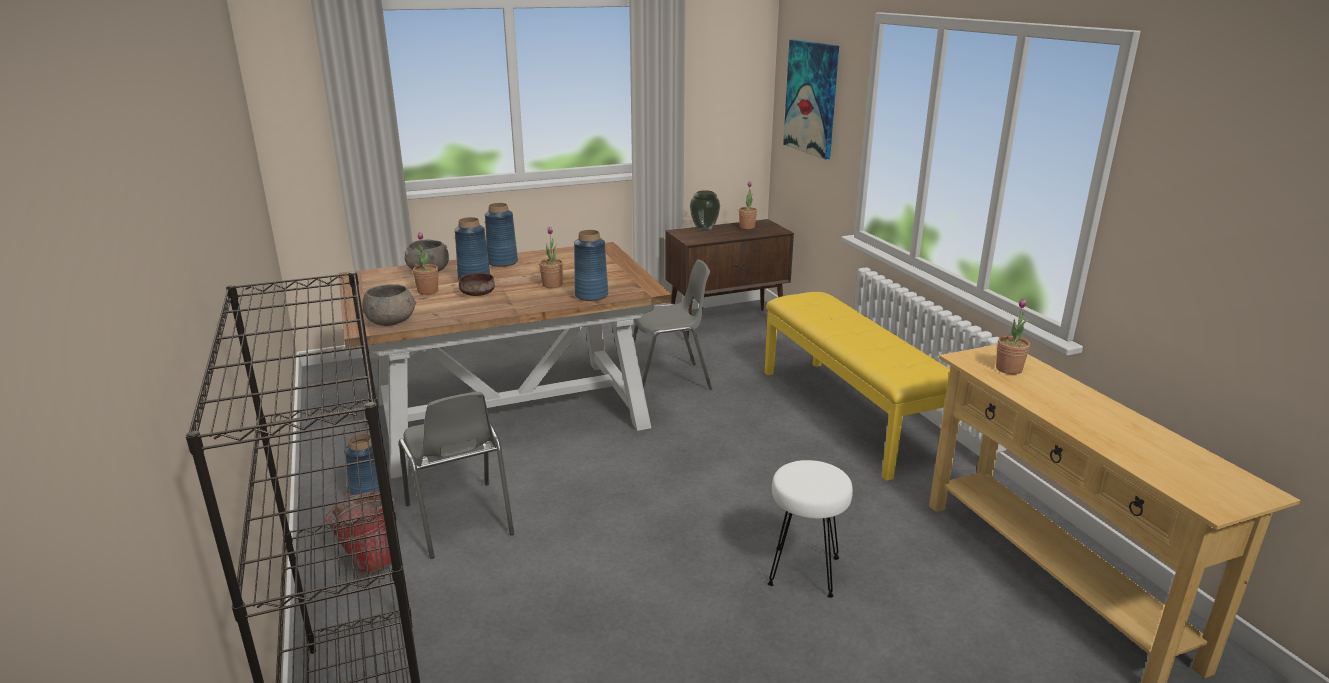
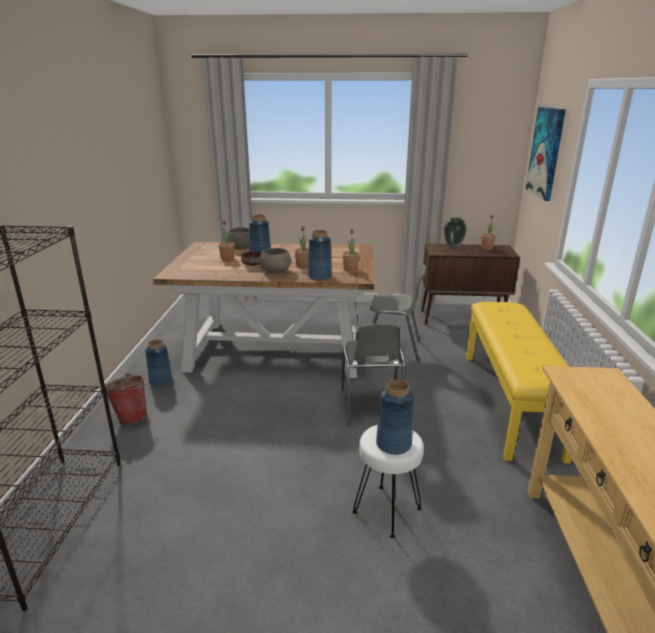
camera: 25 degrees right, 0 degrees up
(392, 321) = (188, 273): grey bowl -> grey bowl (276, 271)
(459, 520) = (196, 407): grey chair -> grey chair (371, 407)
(503, 262) = (289, 248): blue vase -> blue vase (394, 444)
(1008, 369) = (597, 390): potted plant -> potted plant (350, 269)

